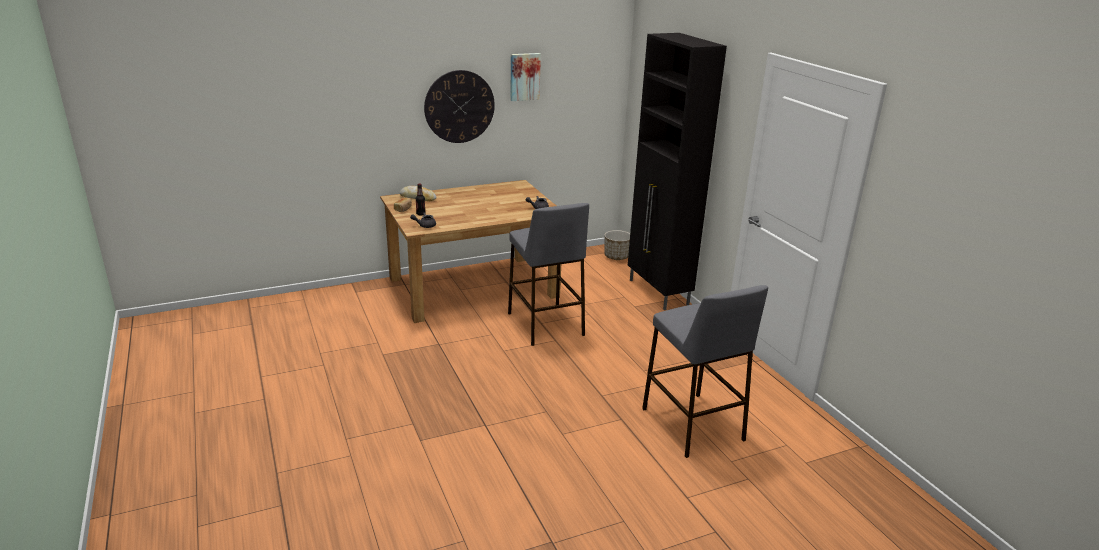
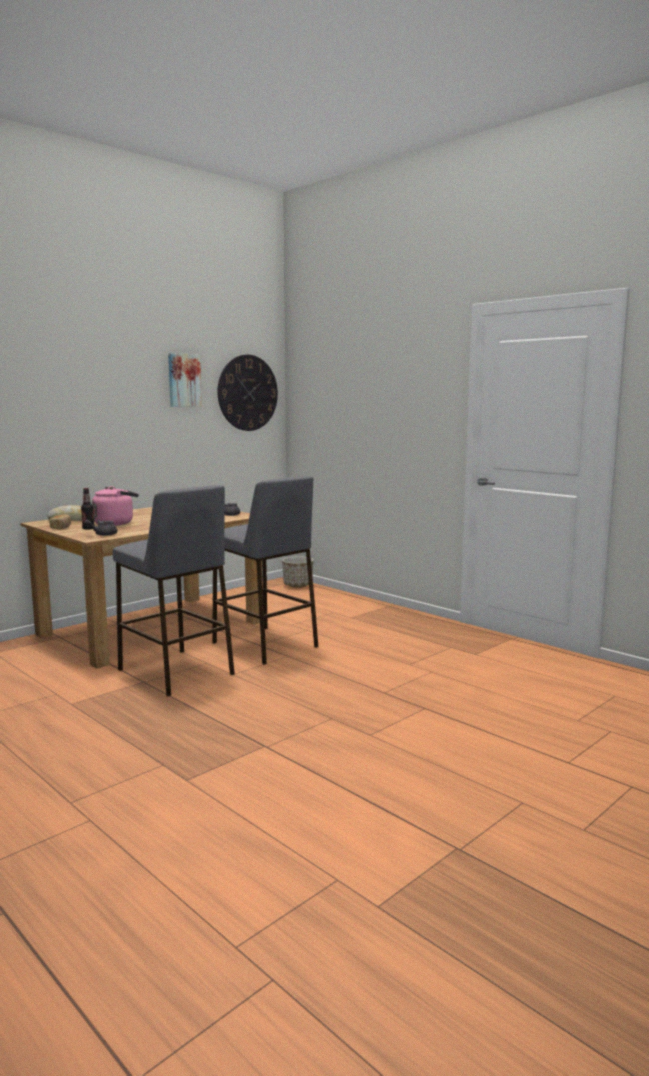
camera: 20 degrees left, 15 degrees down
(445, 209) = (116, 523): none -> pink kettle
(459, 106) = (114, 411): wall clock -> wall clock (247, 393)
(658, 293) = (366, 604): black cabinet -> none
(693, 425) = (506, 698): grey stool -> grey stool (176, 672)

